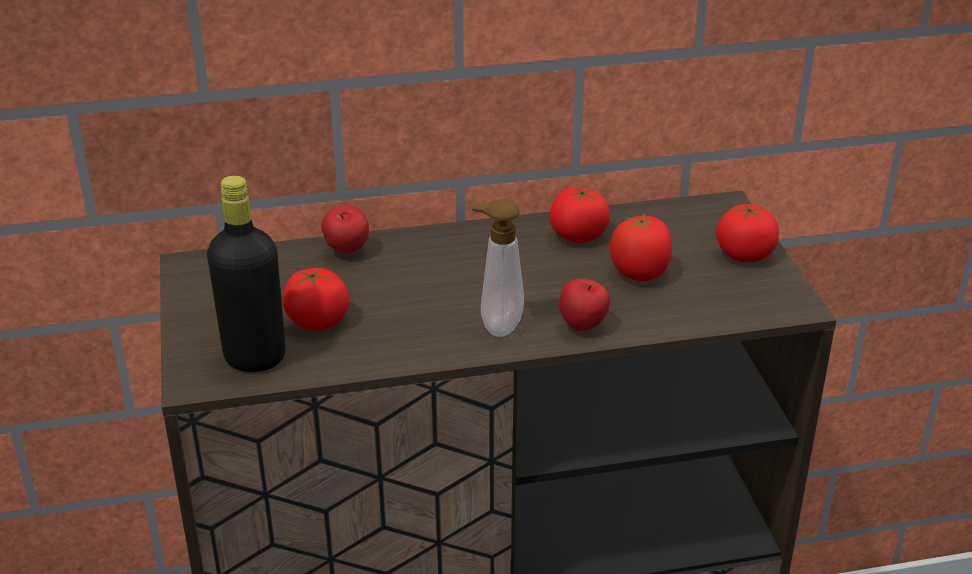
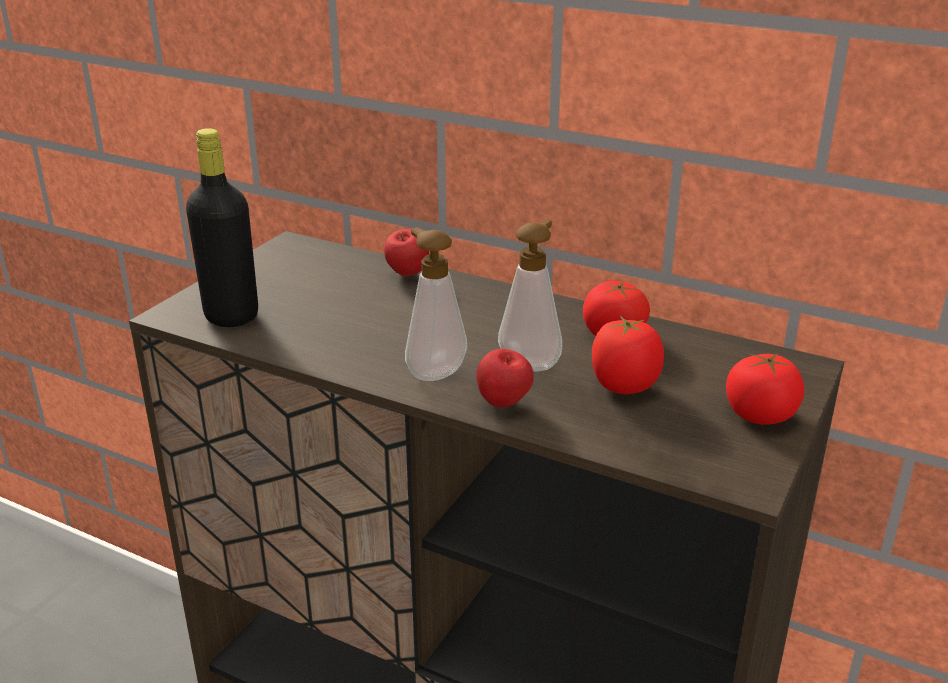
camera: 40 degrees right, 5 degrees down
(317, 321) = (310, 311): tomato -> none
(554, 284) = (531, 362): none -> soap dispenser

